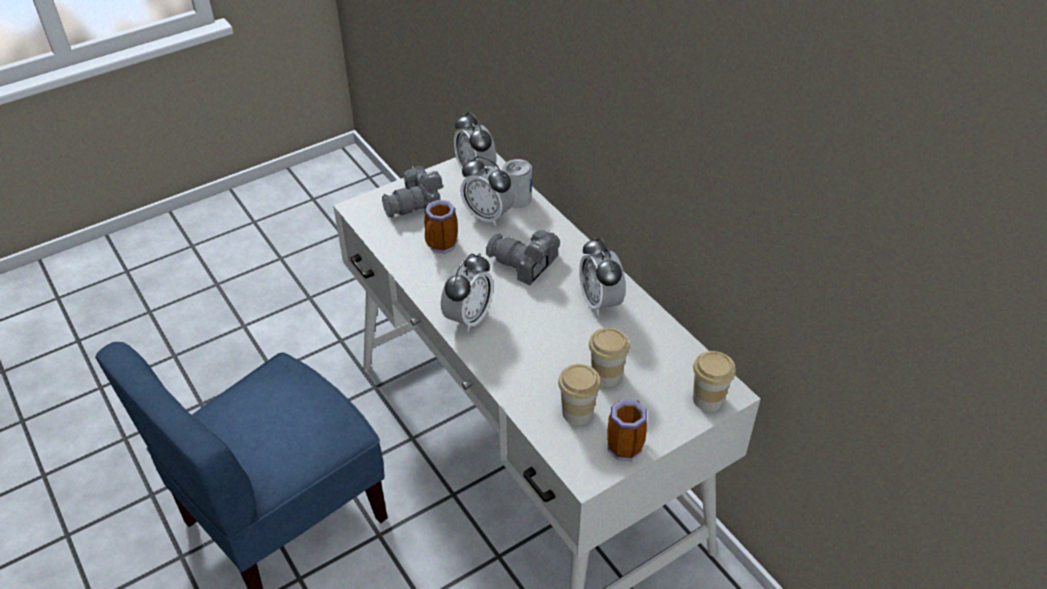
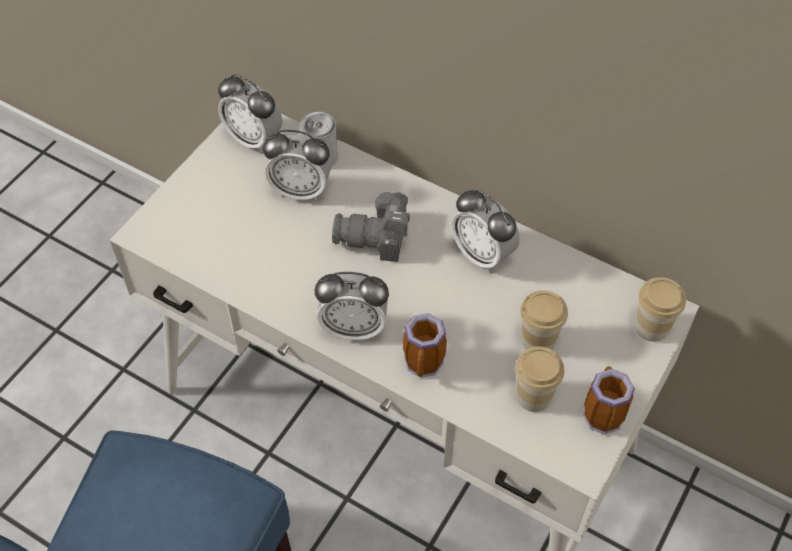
camera: 25 degrees left, 10 degrees up
(416, 205) = (210, 205): camera -> none
(441, 246) = (271, 249): mug -> mug (424, 365)
(468, 317) = (354, 327): alarm clock -> alarm clock turned 90 degrees clockwise

